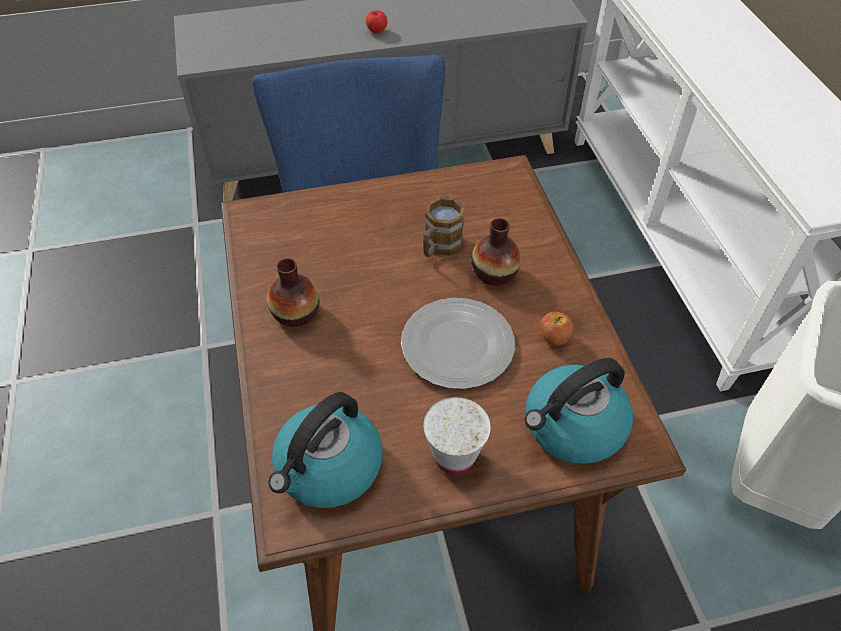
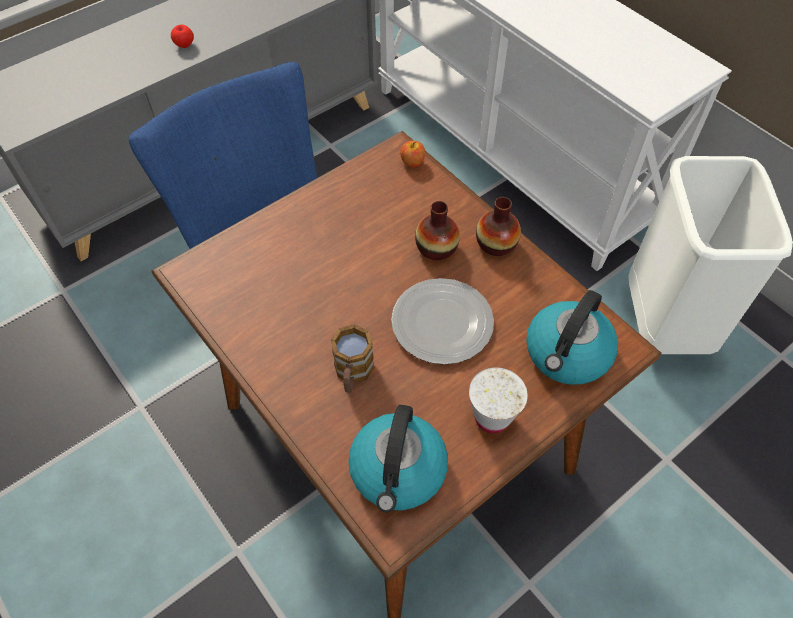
camera: 25 degrees left, 5 degrees up
(296, 313) = (289, 349): vase -> vase (496, 244)
(439, 247) = (378, 241): mug -> mug (352, 373)
(554, 338) = (513, 286): apple -> apple (412, 162)

